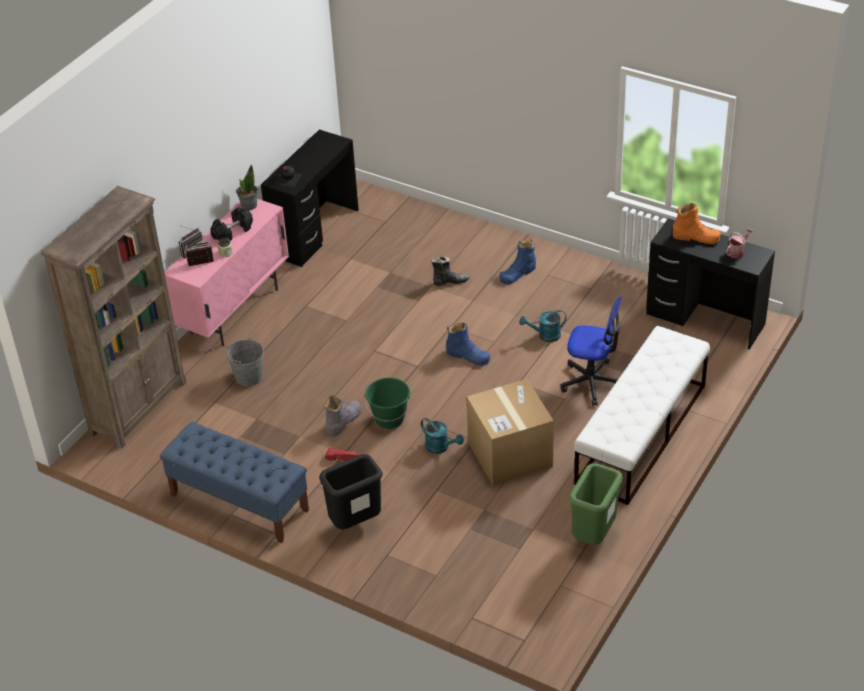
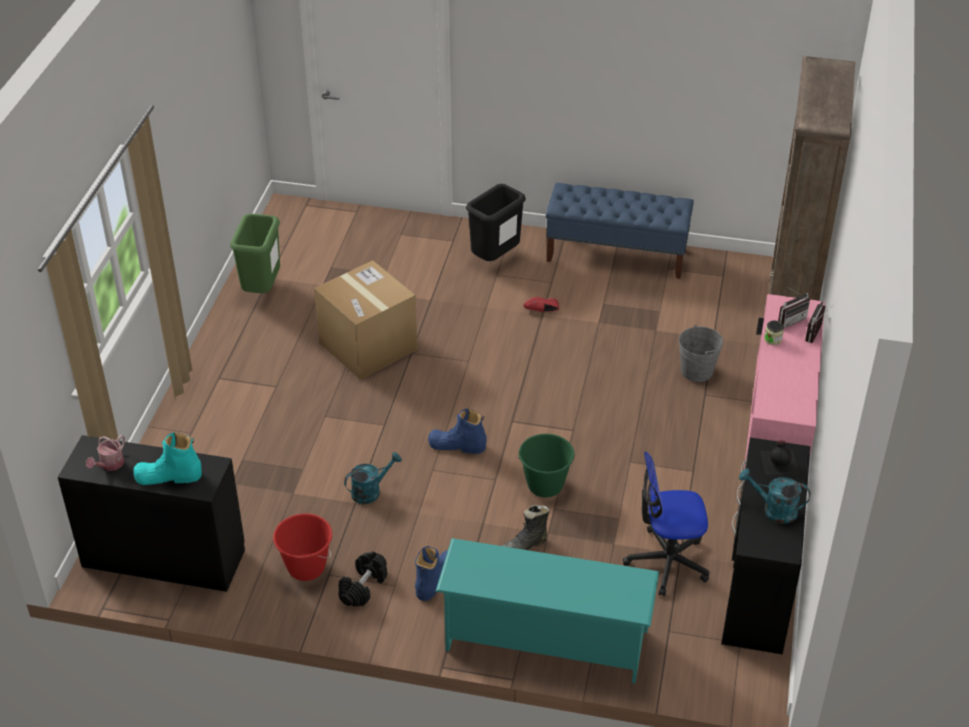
camera: 160 degrees right, 0 degrees up
(232, 232) = (787, 368): black dumbbell -> black dumbbell (363, 587)
(249, 206) = (798, 410): potted plant -> none
(343, 421) = (561, 345): grey boot -> none
(389, 419) = (513, 356): green bucket -> green bucket (545, 485)
(440, 447) = (444, 339): turquoise watering can -> turquoise watering can (773, 510)
(464, 230) = (545, 640): none -> turquoise shoe rack
(592, 382) = (297, 442): office chair -> office chair (667, 562)
(605, 295) = (306, 567): none -> red bucket
(641, 434) = (229, 393): white bench -> none
(696, 237) = (168, 476): orange boot -> turquoise boot

